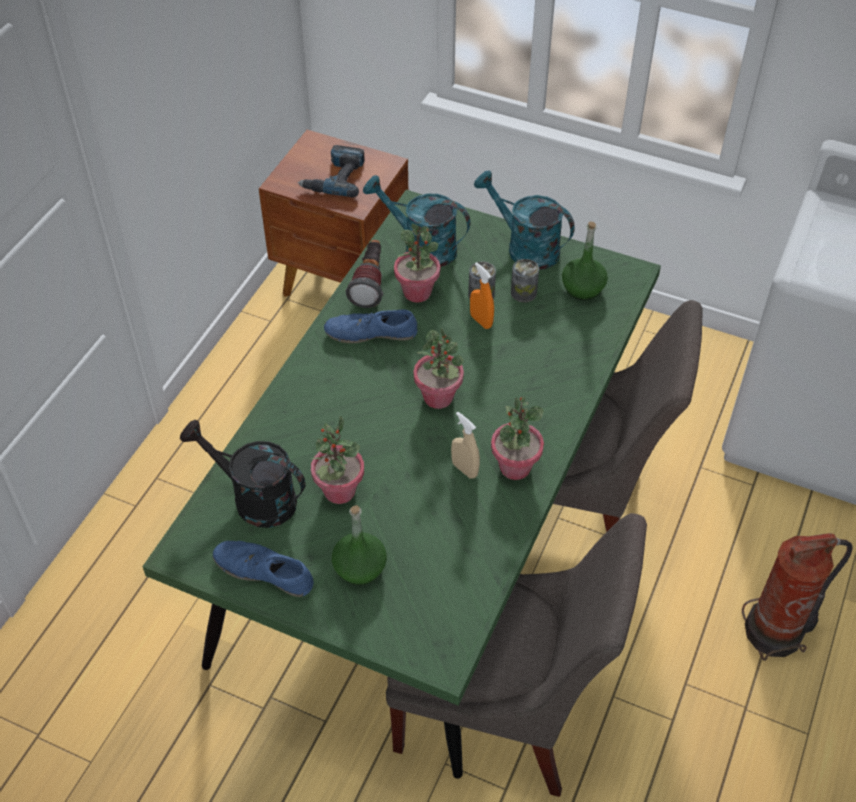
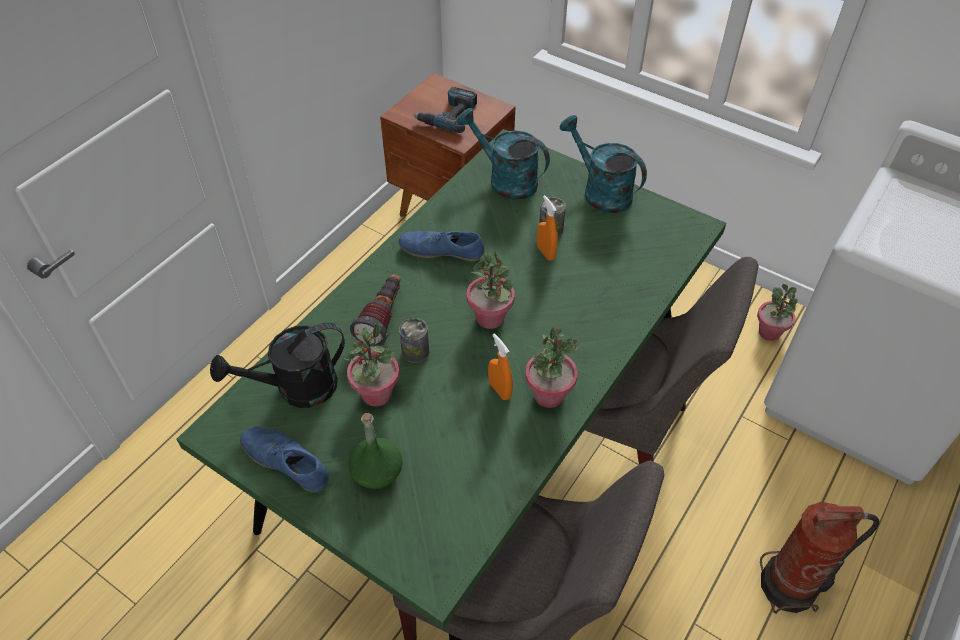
camera: 10 degrees right, 0 degrees up
(254, 498) = (296, 389): black watering can -> black watering can turned 60 degrees counterclockwise
(370, 282) = (452, 206): flashlight -> flashlight (383, 318)
(417, 292) = (493, 219): potted plant -> potted plant (769, 332)
(464, 469) = (499, 390): beige spray bottle -> orange spray bottle
(523, 293) = (591, 232): can -> can (415, 352)
(583, 288) = (648, 235): green bottle -> none

